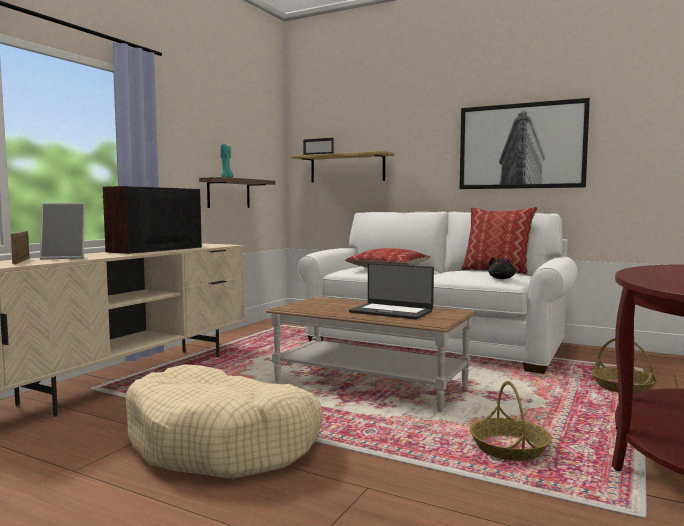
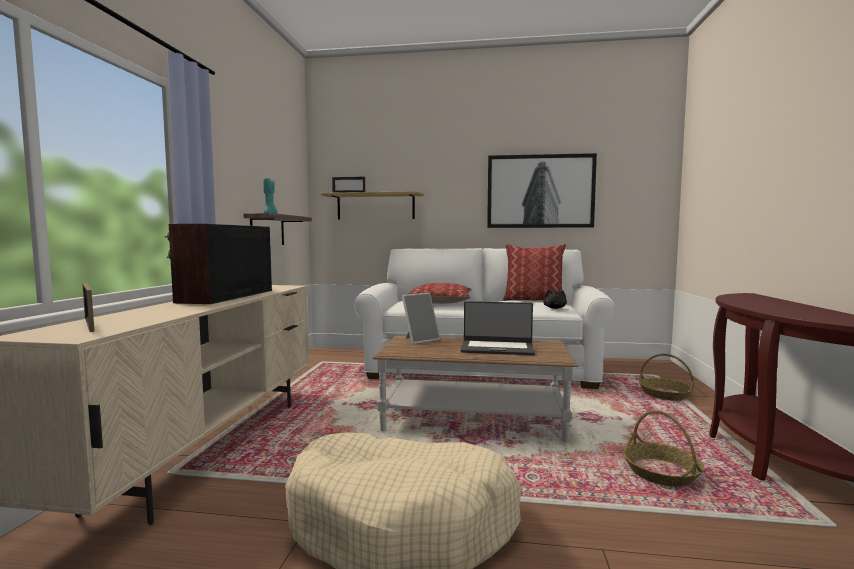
camera: 20 degrees left, 0 degrees up
(65, 257) = (141, 315): picture frame -> picture frame (420, 340)

